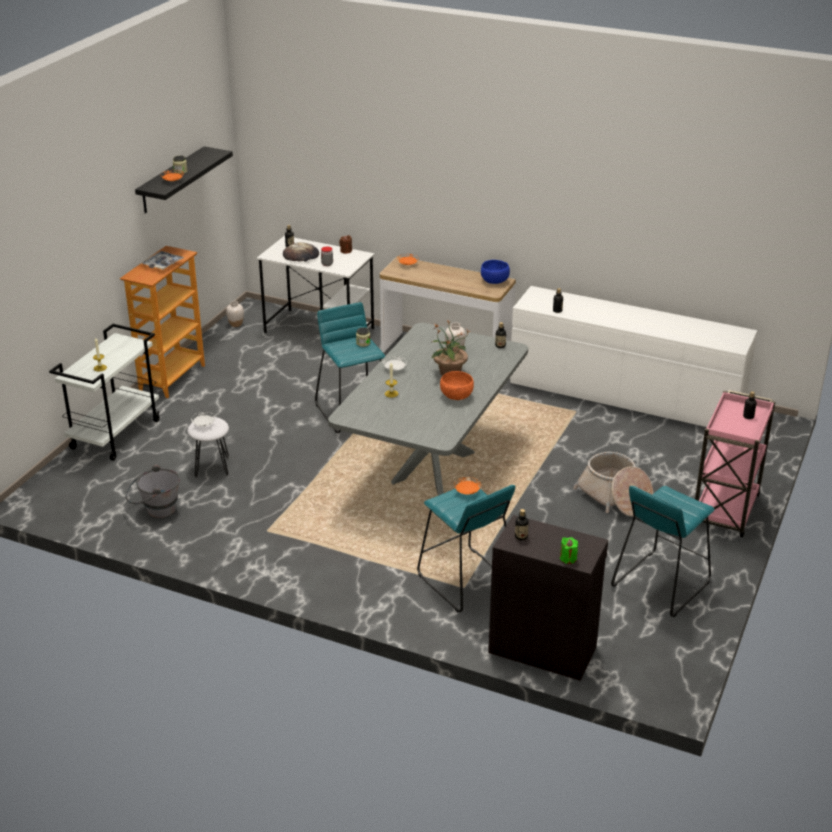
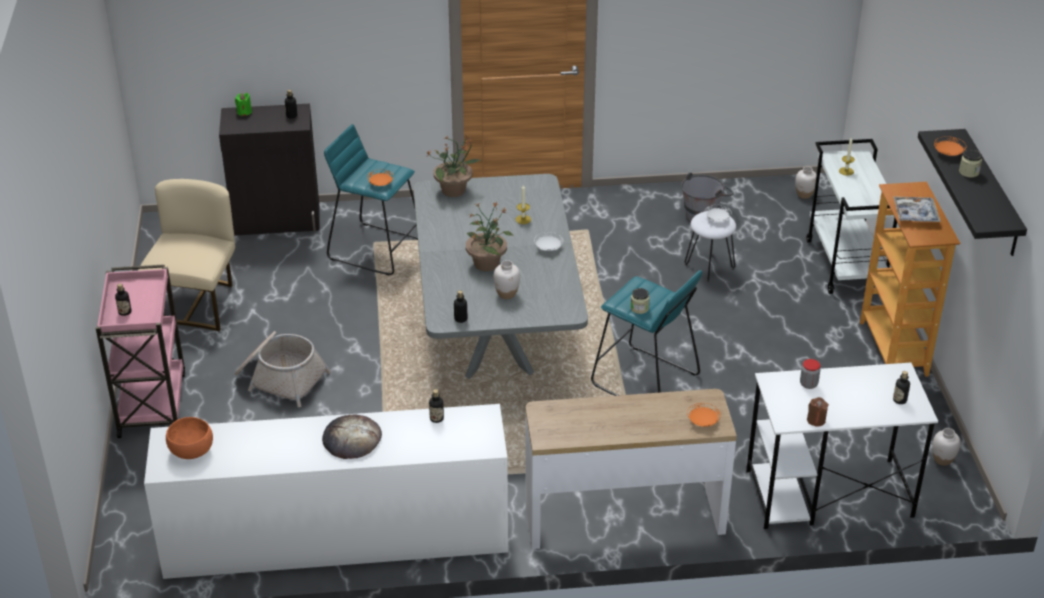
camera: 150 degrees right, 5 degrees up
(54, 496) = (804, 195): none -> white vase
(301, 256) = (860, 387): bread -> bread (351, 439)
(422, 432) = (454, 190): none -> potted plant
(456, 396) = (456, 238): orange bowl -> orange bowl (192, 451)
(495, 281) = (556, 434): blue bowl -> none
(660, 584) = (197, 304): turquoise stool -> beige chair

